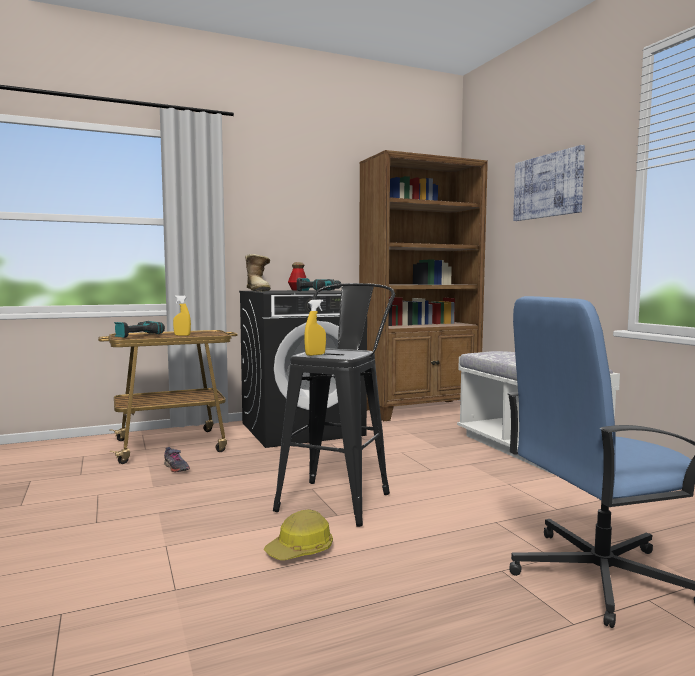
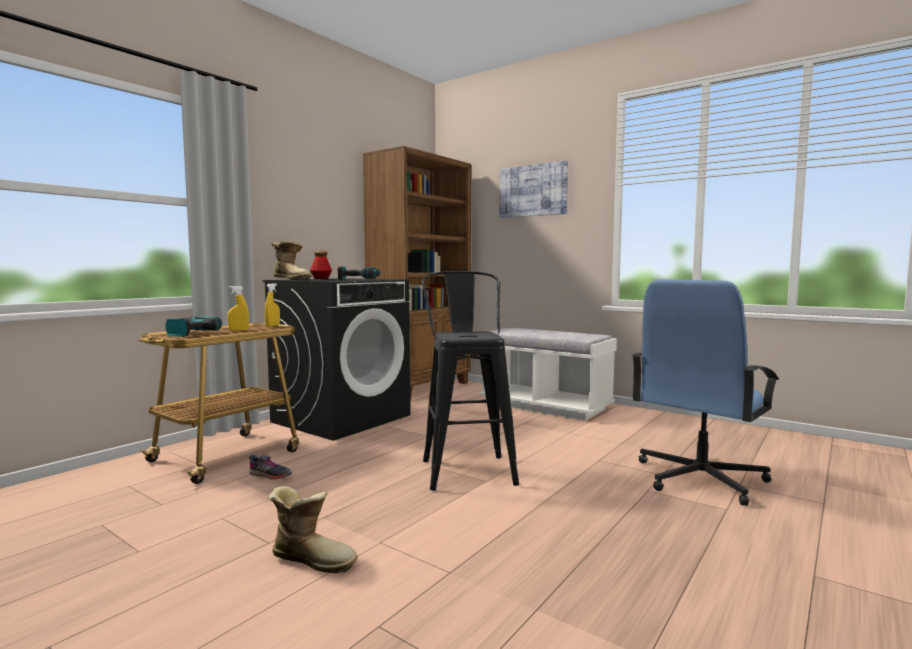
camera: 30 degrees left, 0 degrees up
(102, 544) = (313, 559): none -> boot
(301, 550) = (501, 514): hard hat -> none
(315, 355) = (461, 337): yellow spray bottle -> yellow spray bottle (272, 325)

